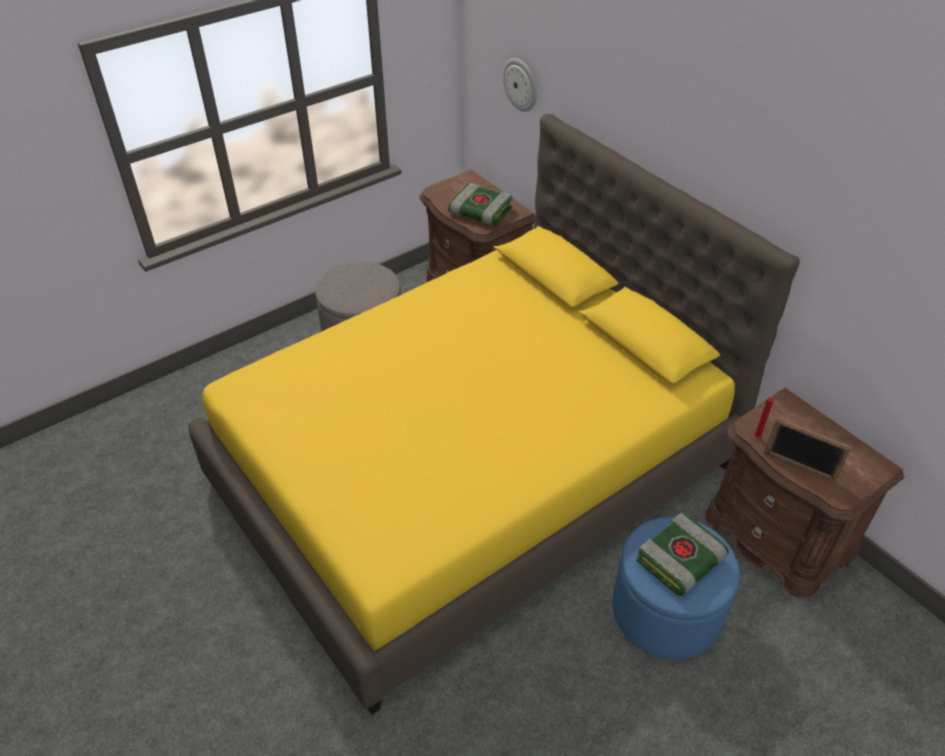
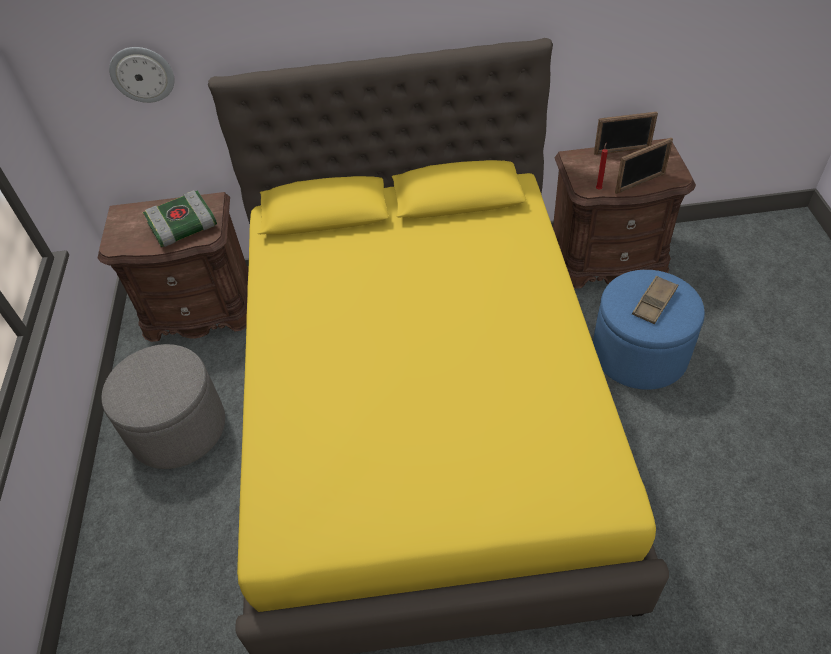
camera: 55 degrees left, 5 degrees up
(680, 561) = (654, 303): book -> brown tray
(837, 436) = (622, 151): none -> picture frame

